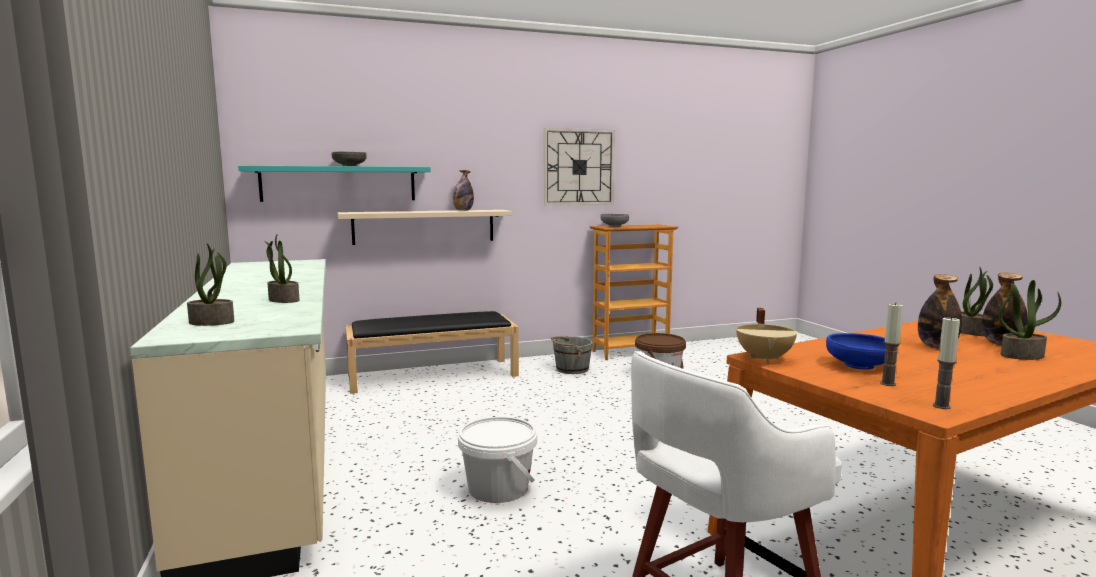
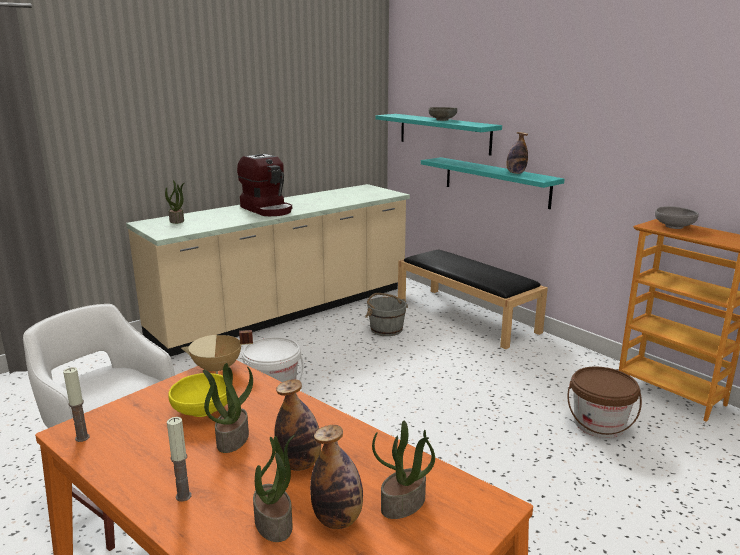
camera: 70 degrees right, 10 degrees up
(262, 290) = (267, 209): none -> coffee machine
(283, 300) = (240, 218): potted plant -> potted plant (232, 439)
(424, 226) = (496, 182): beige shelf -> turquoise shelf
(571, 369) = (558, 370): grey bucket -> grey bucket (386, 329)
(579, 167) = (658, 140): wall clock -> none
(858, 365) = (203, 409): blue bowl -> yellow bowl
(887, 383) = (145, 419): candle -> candle (183, 496)

